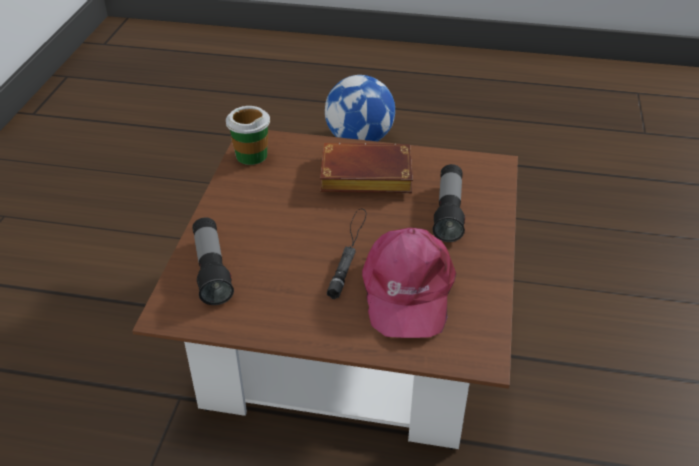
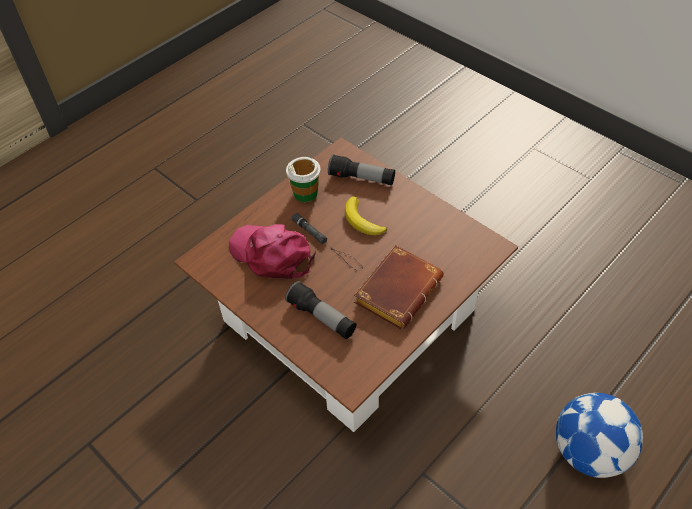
camera: 125 degrees right, 10 degrees up
(251, 155) = (471, 238): cup -> cup (305, 193)
(288, 239) = (362, 221): none -> banana

